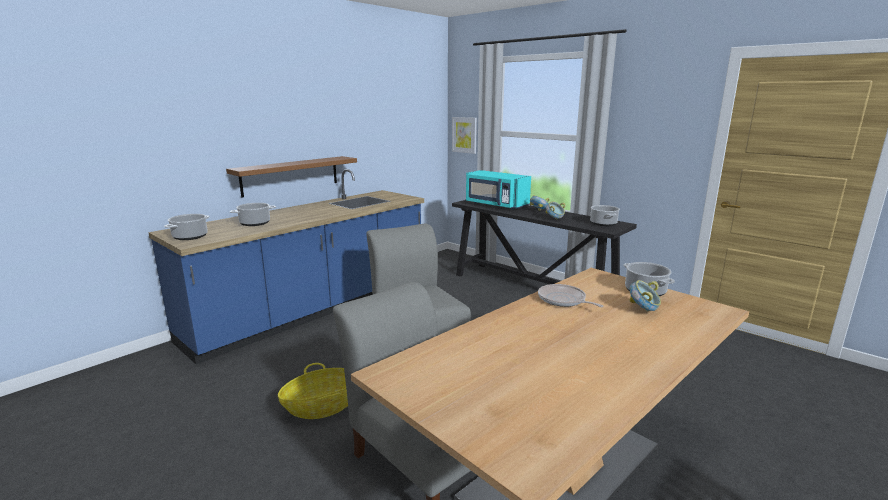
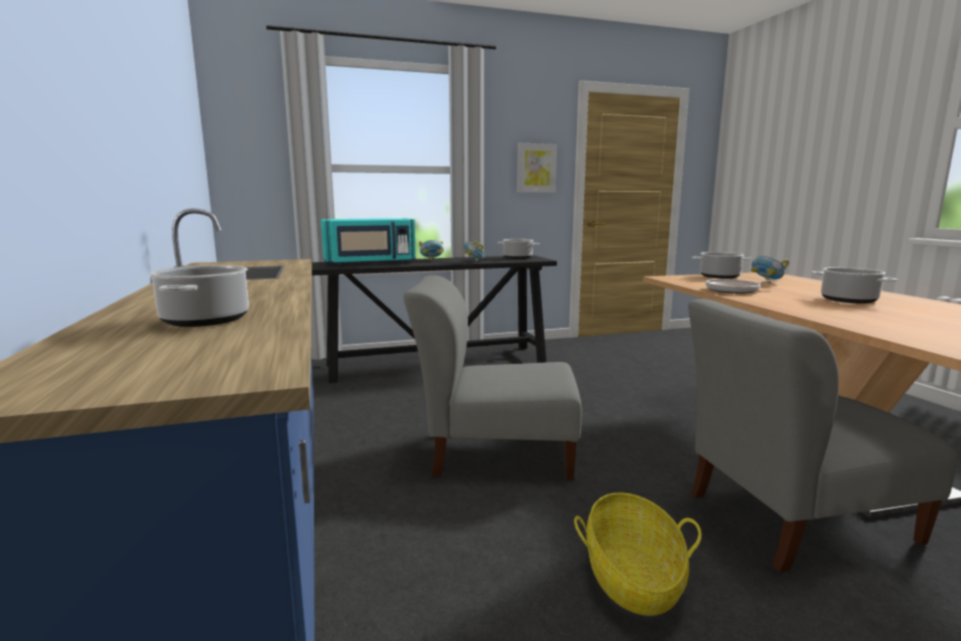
camera: 60 degrees left, 5 degrees down
(190, 236) = (169, 372): cooking pot -> cooking pot (847, 300)
(291, 175) = (108, 218): brown shelf -> none
(464, 135) = (249, 173): picture -> picture (536, 168)

